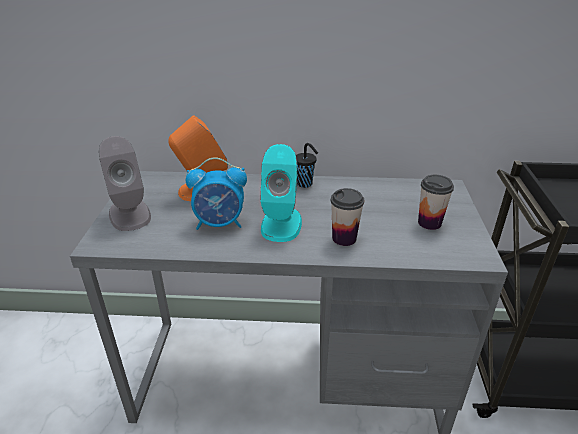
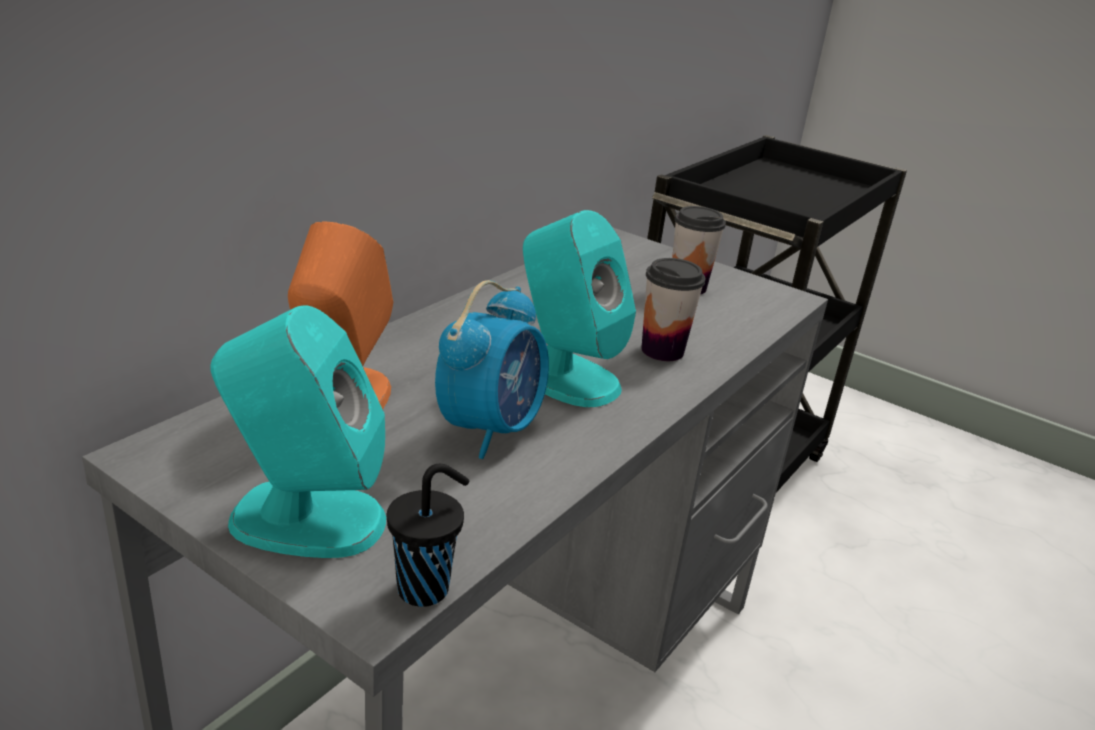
camera: 60 degrees left, 5 degrees down
(129, 214) = (305, 519): grey speaker -> turquoise speaker
(305, 184) = (470, 312): black cup -> black cup (426, 588)

